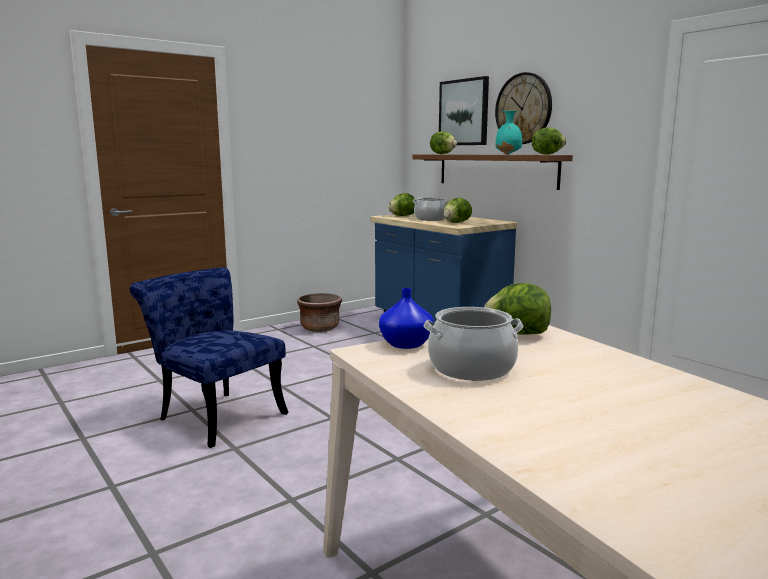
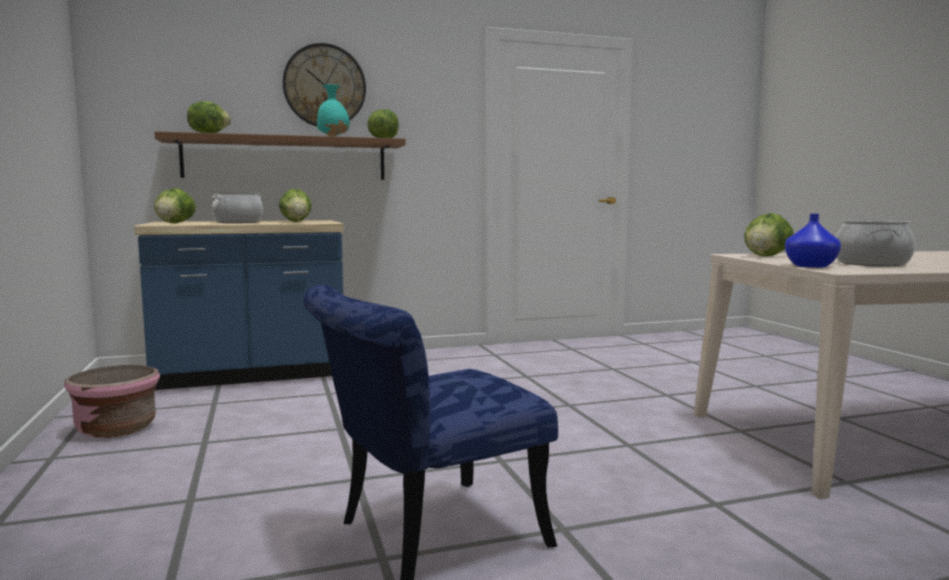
camera: 70 degrees left, 5 degrees down
(320, 327) = (116, 429): brown planter -> pink planter
(464, 112) = (219, 80): picture -> none

